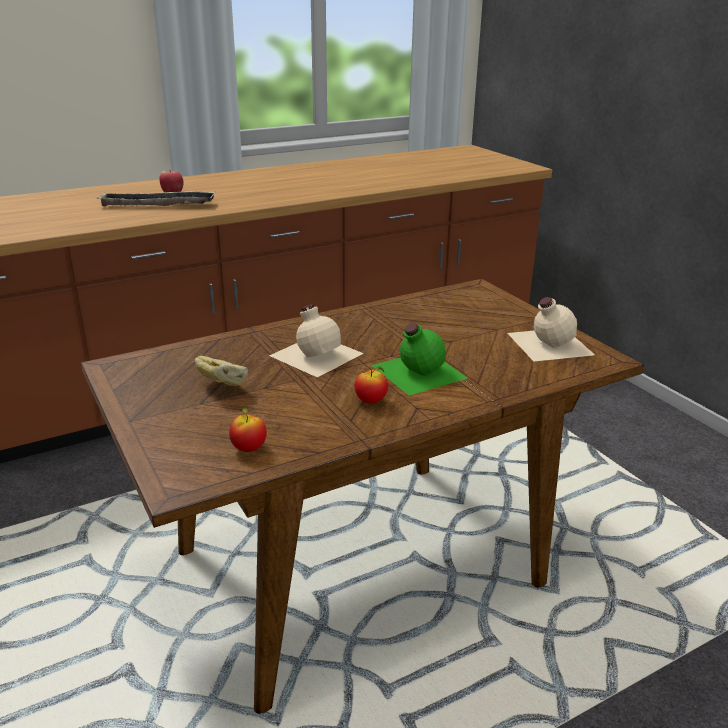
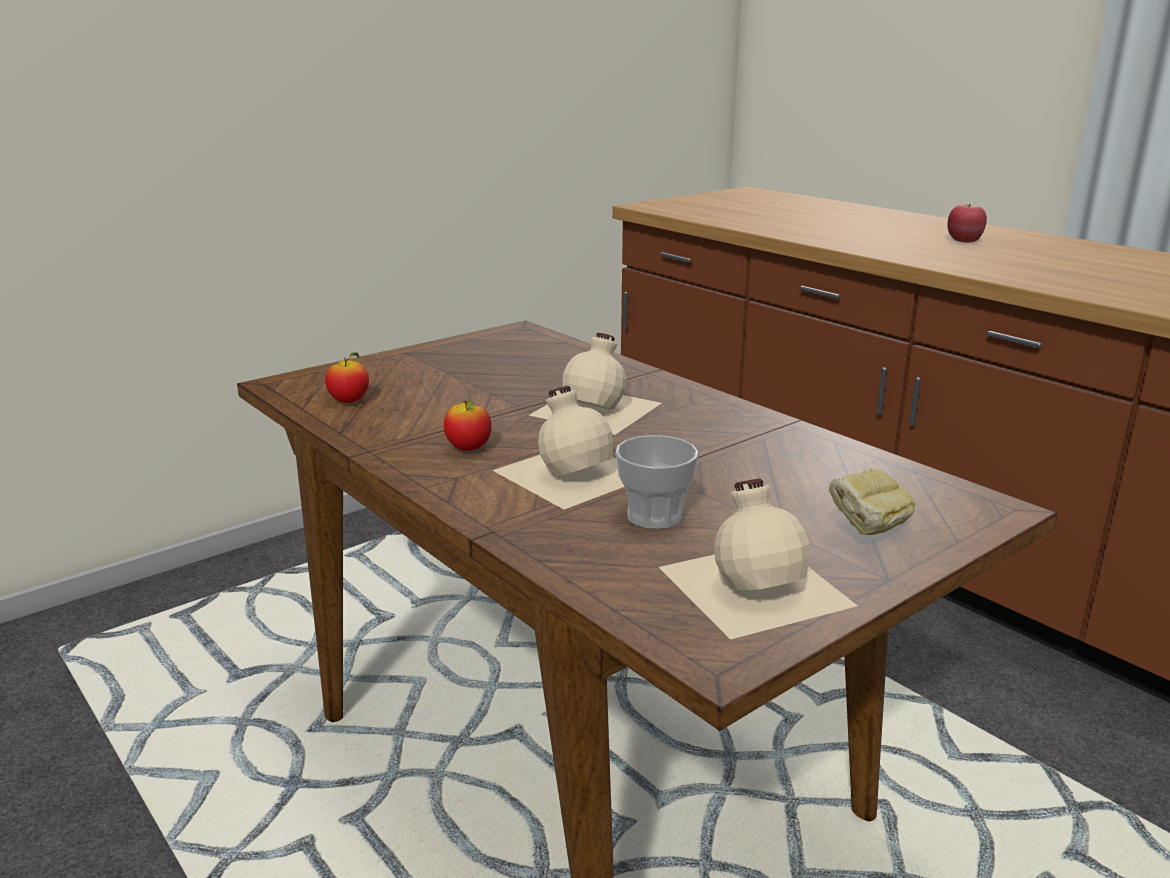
camera: 80 degrees right, 5 degrees down
(158, 204) = (905, 241): tray -> none
(222, 387) = (486, 375): bread -> bread (868, 532)
(417, 371) = (572, 471): green bottle -> beige bottle
(479, 355) = (654, 516): none -> cup

